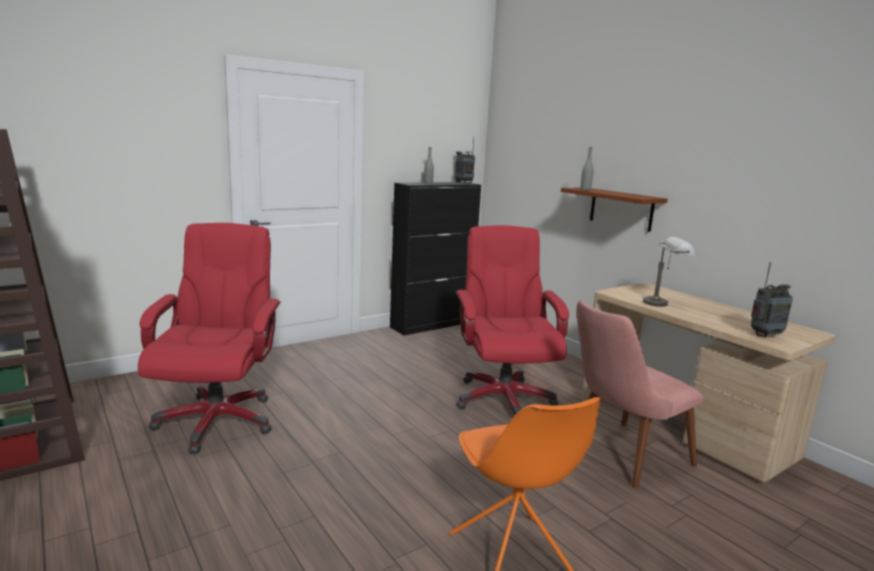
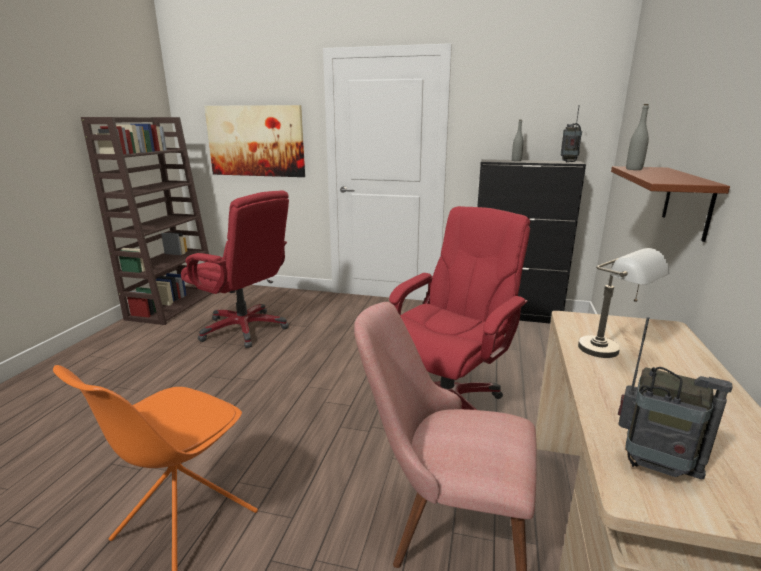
camera: 50 degrees right, 5 degrees up
(120, 166) = (255, 141): none -> picture
(217, 420) = (244, 329): red office chair -> red office chair turned 75 degrees clockwise

